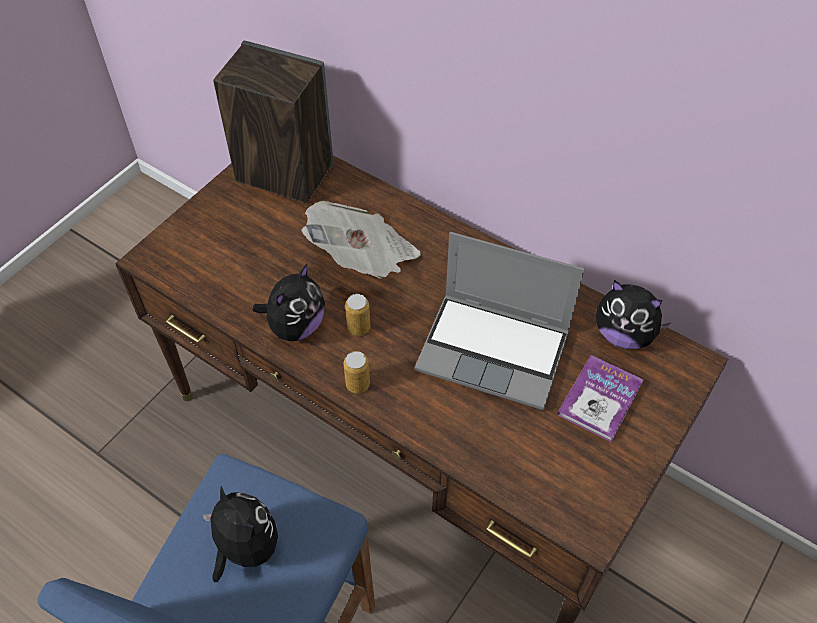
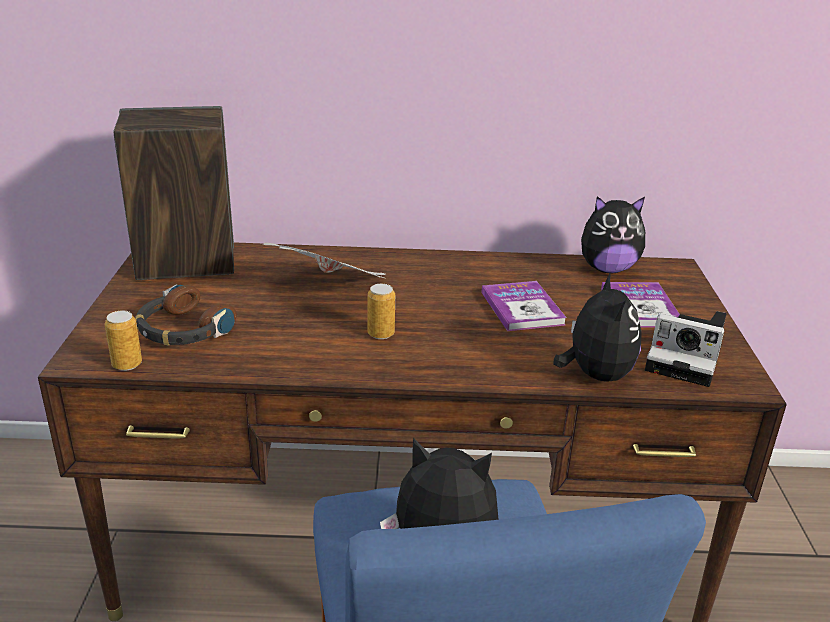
camera: 35 degrees left, 25 degrees down
(229, 256) = (183, 330): none -> headphones
(295, 326) = (314, 353): plush toy -> plush toy (594, 375)
(357, 384) = (426, 370): can -> can (127, 364)
(495, 350) = (522, 308): laptop -> book
(571, 482) = (687, 360): none -> camera

